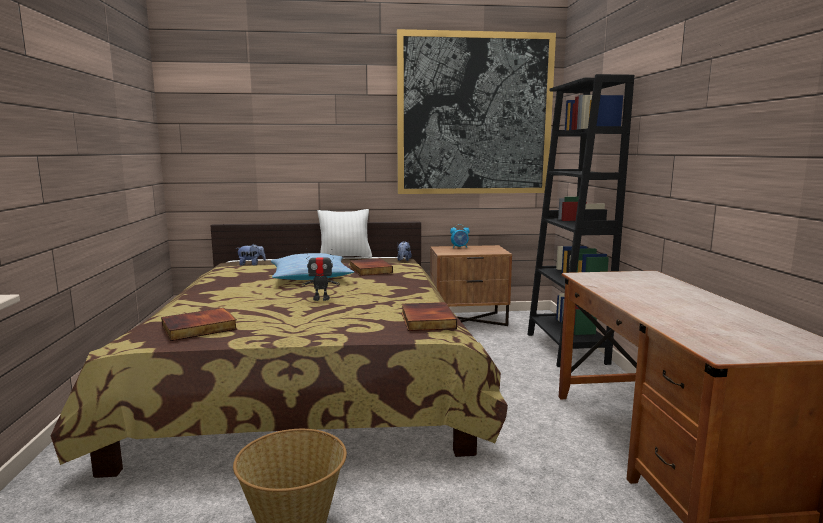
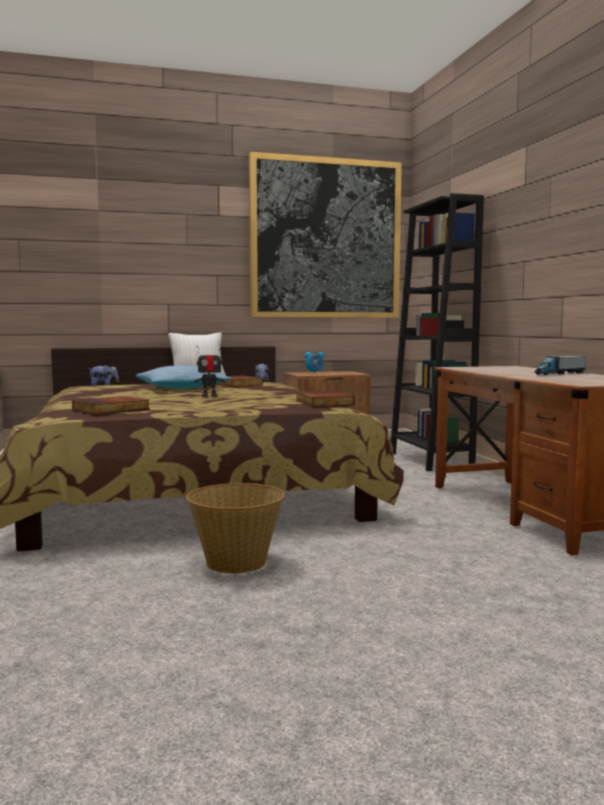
camera: 10 degrees left, 5 degrees down
(702, 305) = (560, 373): none -> toy truck

